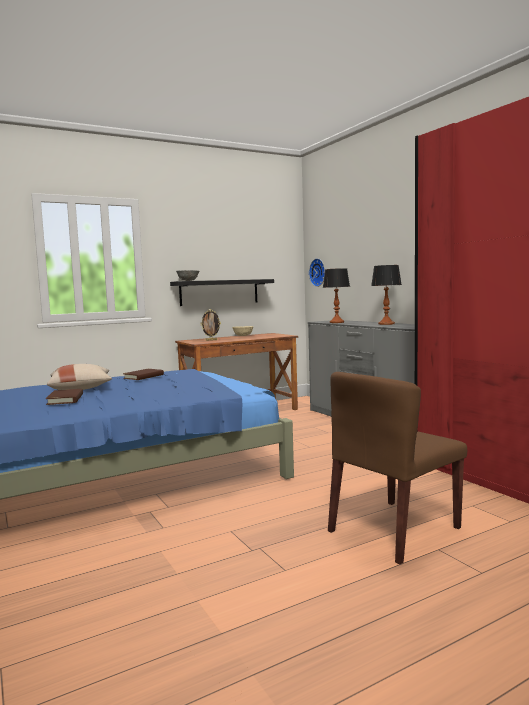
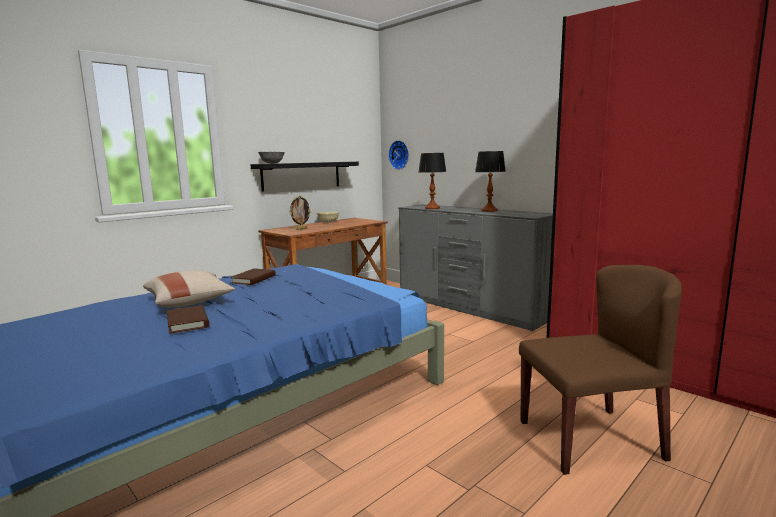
camera: 15 degrees left, 5 degrees up
(394, 530) = (590, 439): brown chair -> brown chair turned 135 degrees counterclockwise

